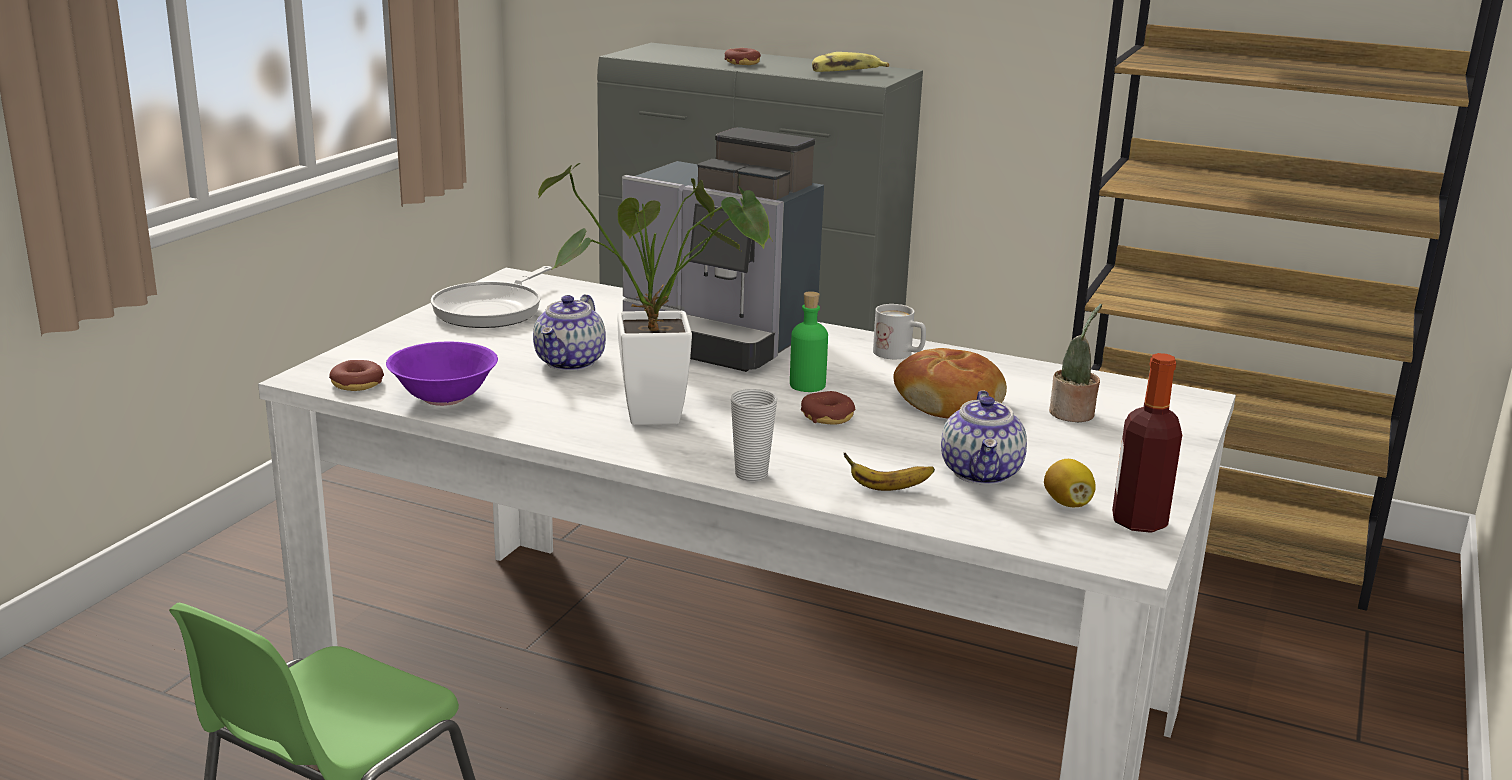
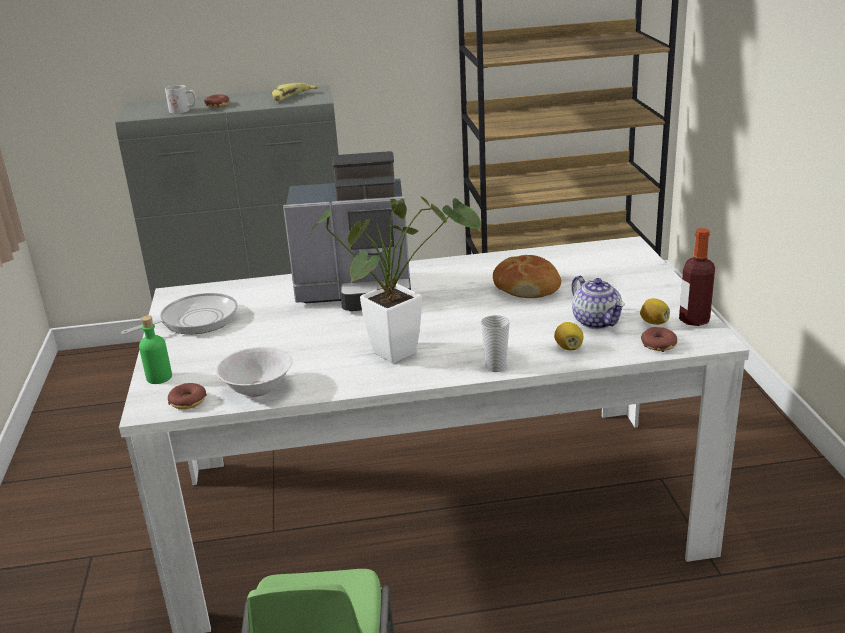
camera: 30 degrees left, 5 degrees up
(444, 398) = (258, 389): purple bowl -> white bowl
(492, 310) = (194, 320): frying pan -> frying pan turned 120 degrees counterclockwise
(570, 363) = (297, 338): teapot -> none
(807, 385) = (445, 303): green bottle -> green bottle (159, 377)
(827, 416) = (482, 318): donut -> donut (658, 344)
(887, 488) = (568, 347): banana -> lemon
(899, 355) = (464, 268): white mug -> white mug (183, 111)
(1073, 415) = (590, 273): potted plant -> none

